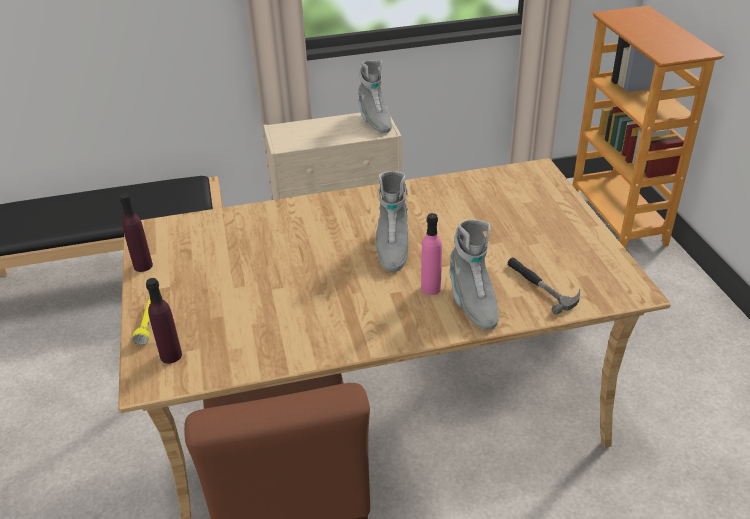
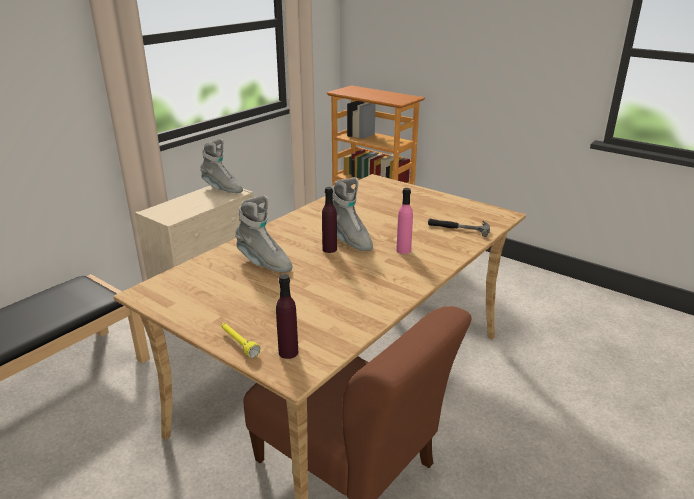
camera: 40 degrees left, 10 degrees down
(143, 266) = (176, 313): purple bottle -> purple bottle (329, 249)
(472, 302) = (436, 248): grey boot -> grey boot (264, 263)

